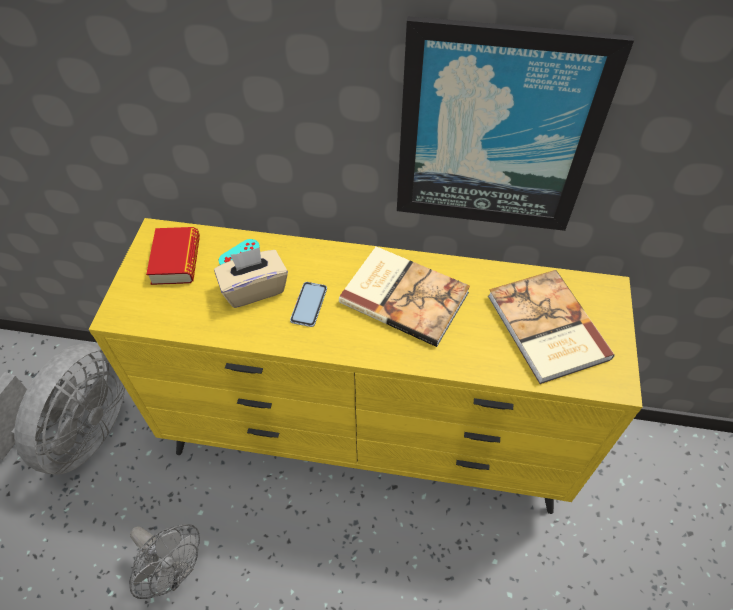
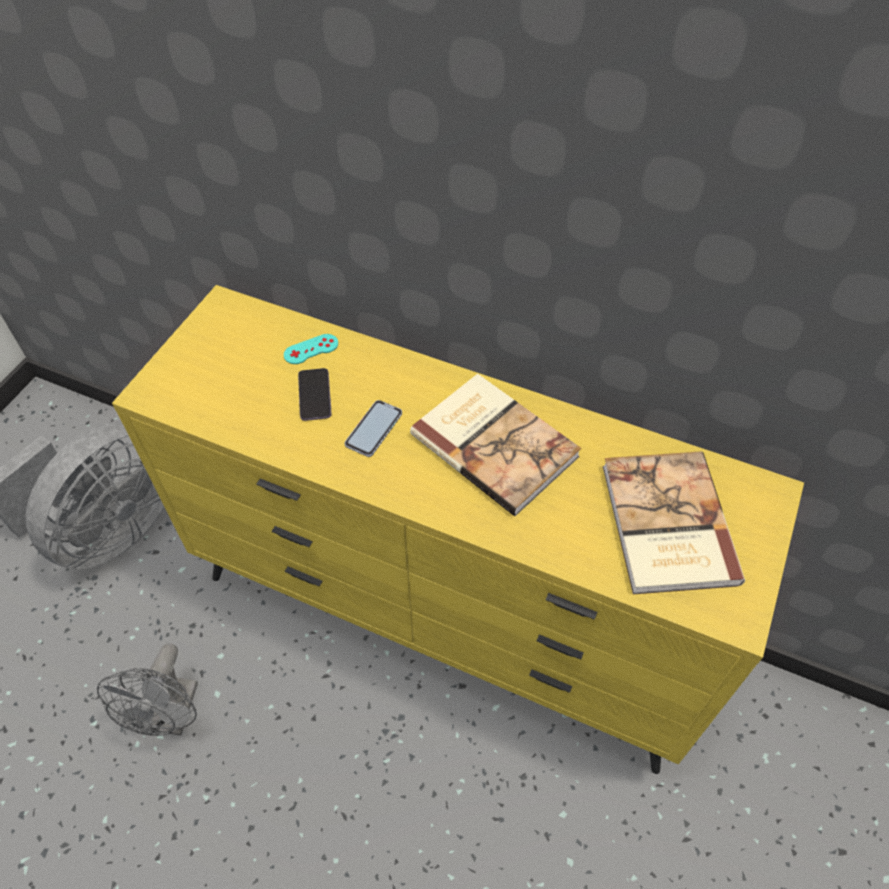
camera: 15 degrees right, 0 degrees up
(175, 570) = (172, 717): grey fan -> grey fan turned 45 degrees clockwise
(176, 260) = (235, 342): book -> none
(254, 289) = (315, 395): beige tissue box -> phone
(496, 132) = (639, 255): picture -> none

